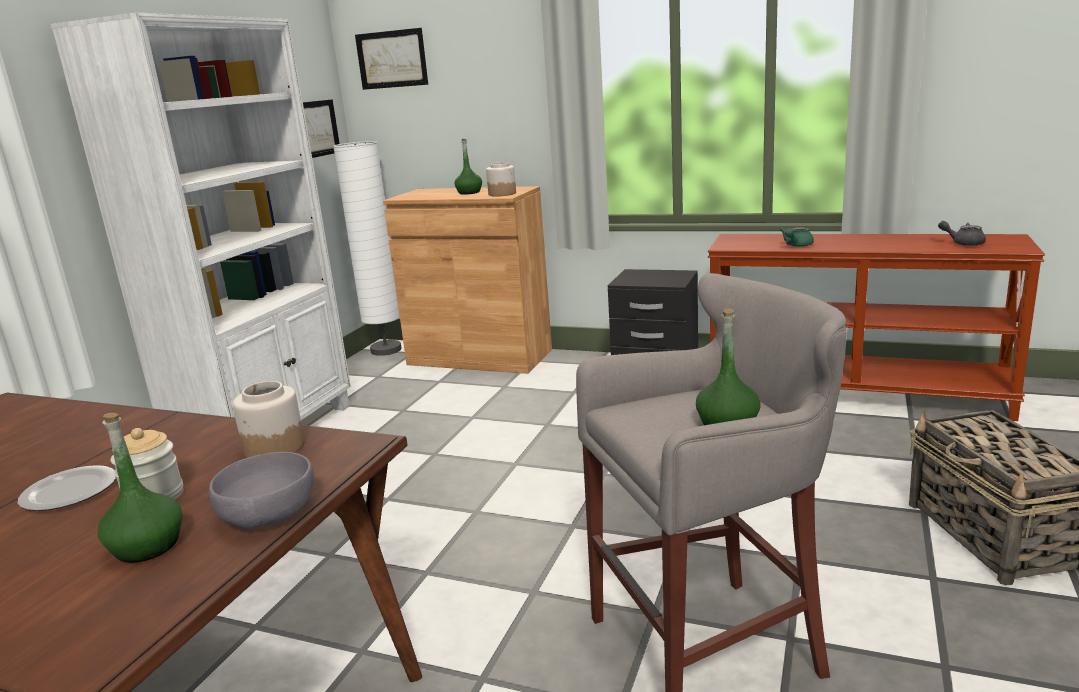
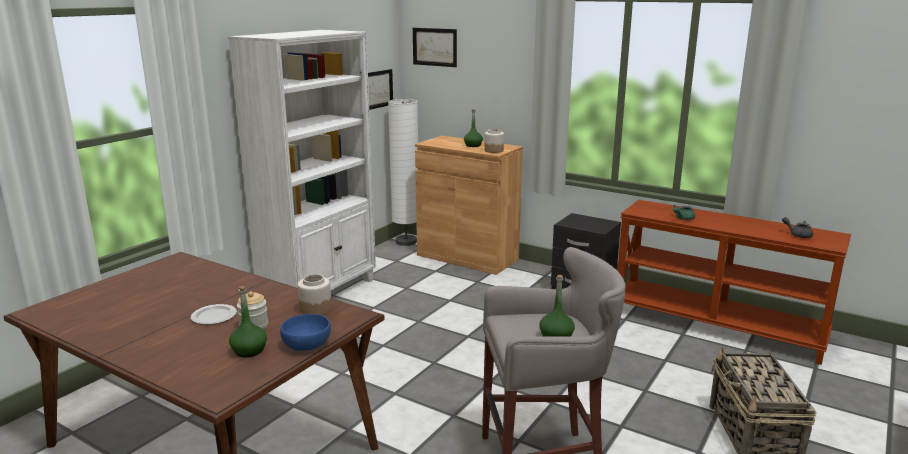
camera: 10 degrees right, 0 degrees up
(270, 513) = (307, 344): grey bowl -> blue bowl

